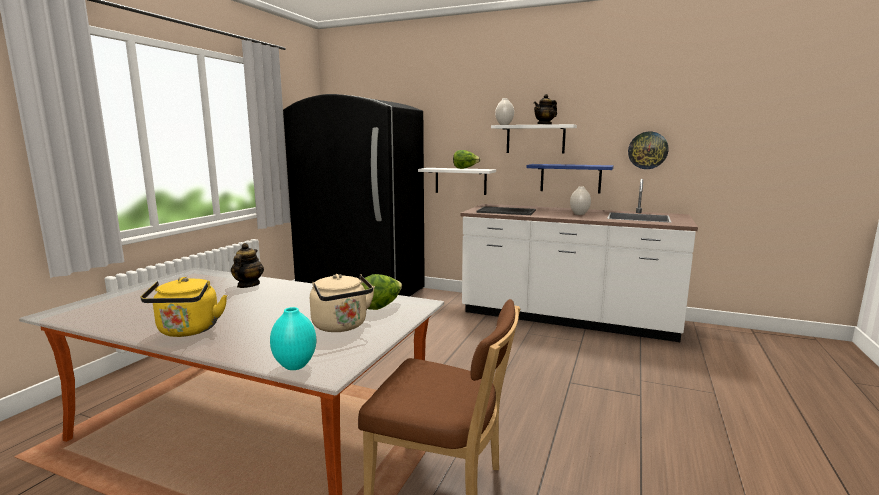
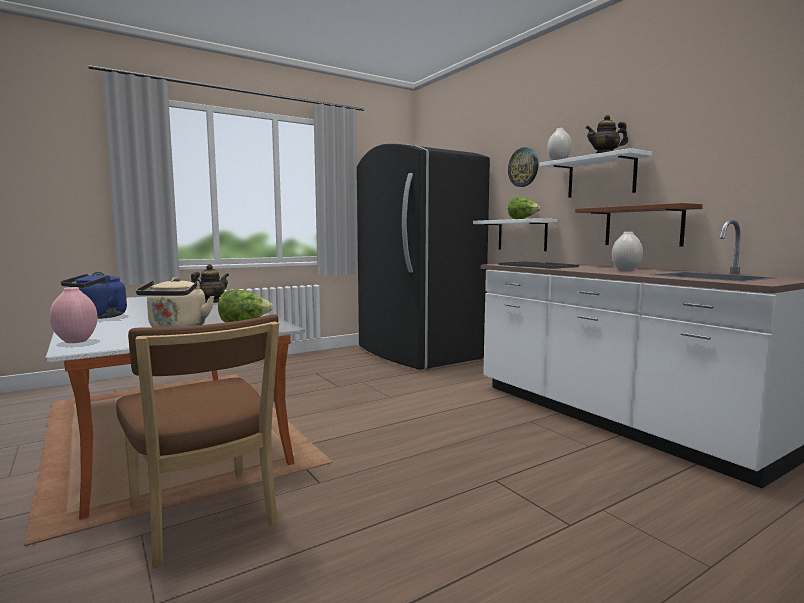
camera: 35 degrees right, 5 degrees down
(188, 331) = (98, 317): yellow kettle -> blue kettle
(295, 365) = (76, 341): turquoise vase -> pink vase
(570, 178) = (643, 226): blue shelf -> brown shelf
(647, 150) = (756, 177): wall clock -> wall clock (523, 167)

